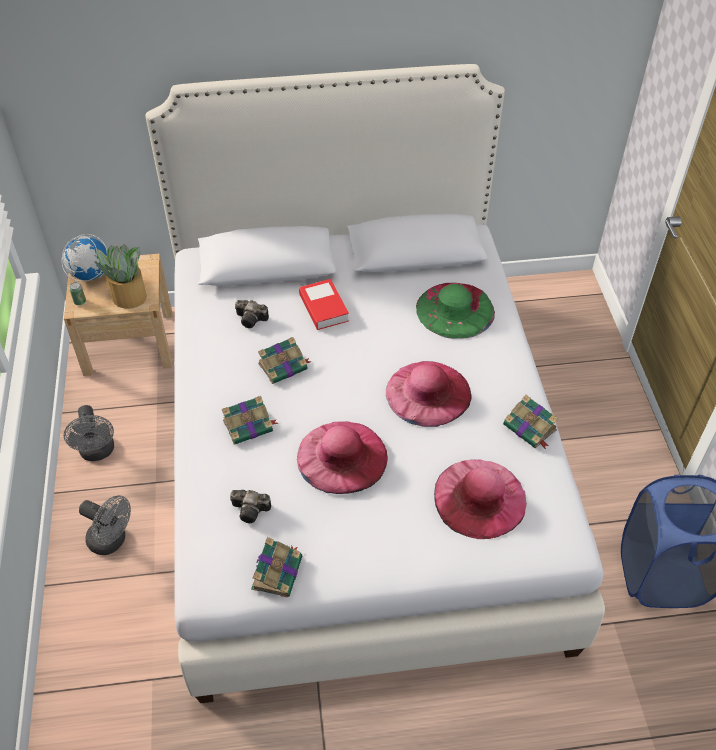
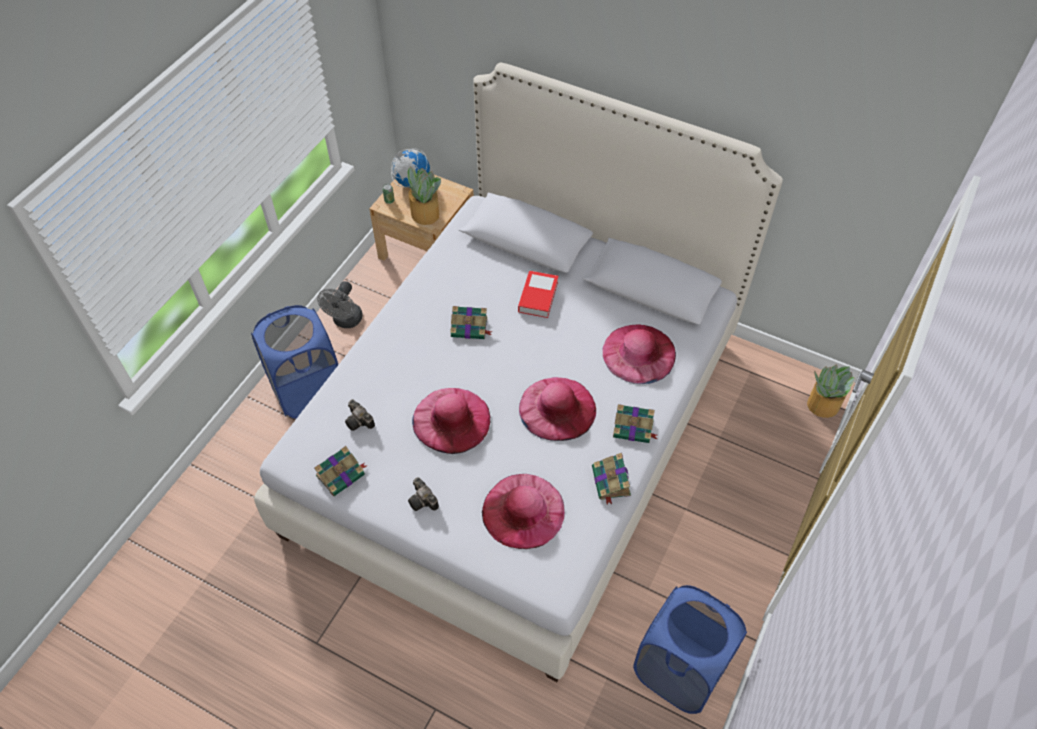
camera: 35 degrees right, 5 degrees up
(112, 541) = (308, 391): grey fan -> blue laundry basket
(249, 426) = (409, 359): book -> book (634, 428)
(252, 319) = (478, 279): camera -> camera (423, 501)
(455, 310) = (639, 353): green hat -> pink hat
(583, 299) = (822, 405): none -> potted plant

